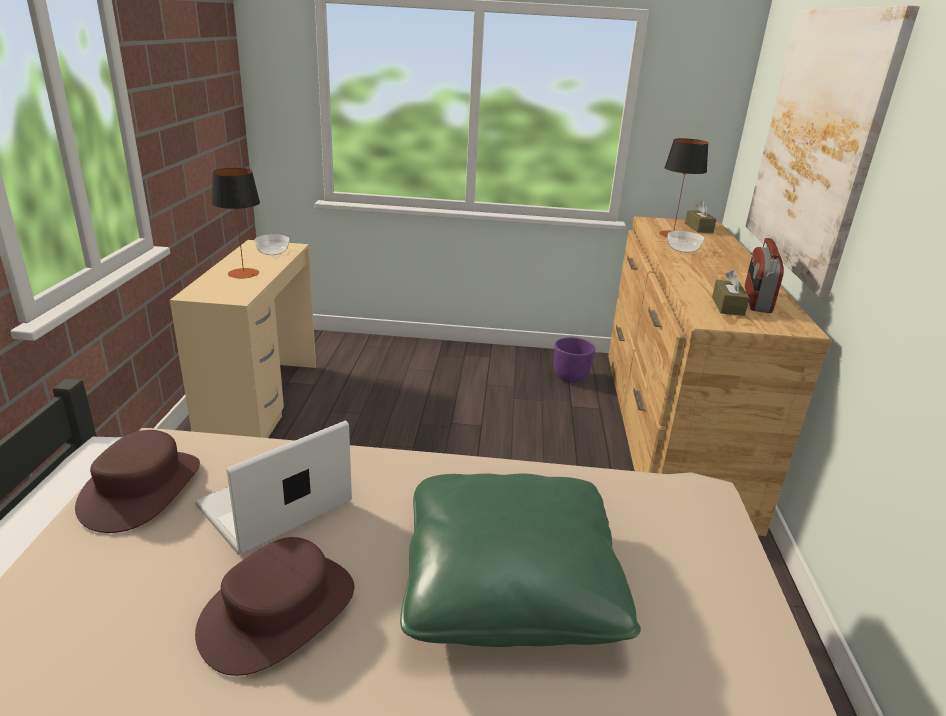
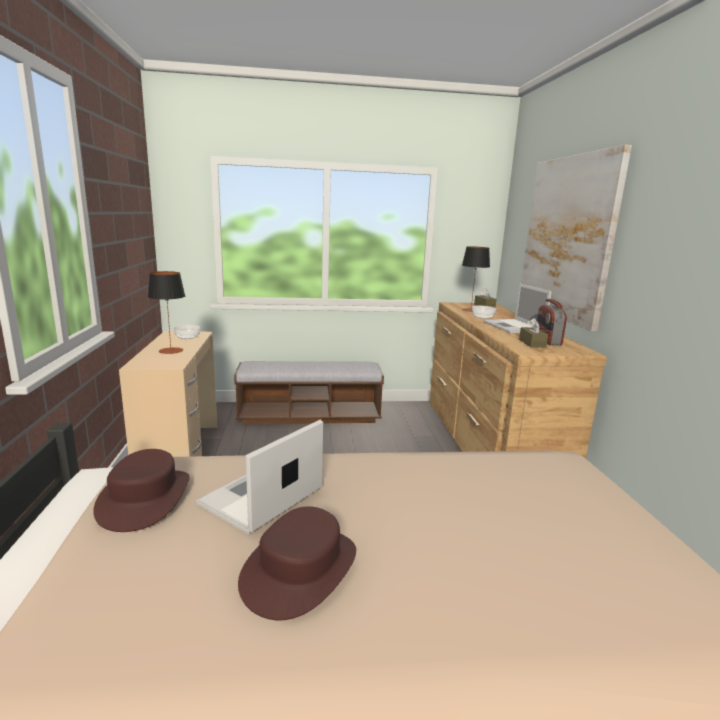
camera: 10 degrees left, 10 degrees down
(438, 362) = (310, 416): none -> bench
(510, 584) = (467, 528): green pillow -> none
(570, 377) = (407, 418): purple planter -> none
(719, 272) = (514, 327): none -> laptop

